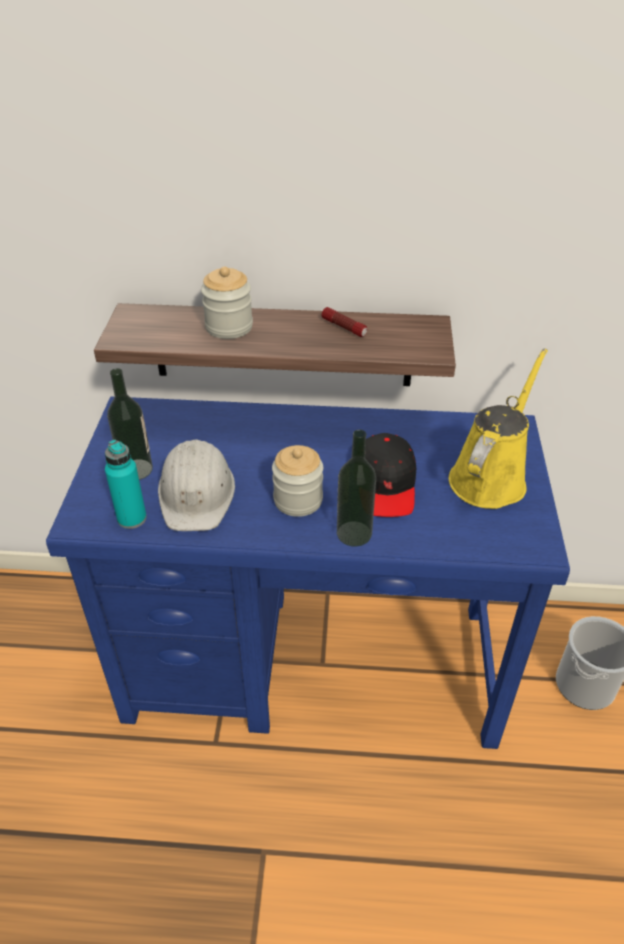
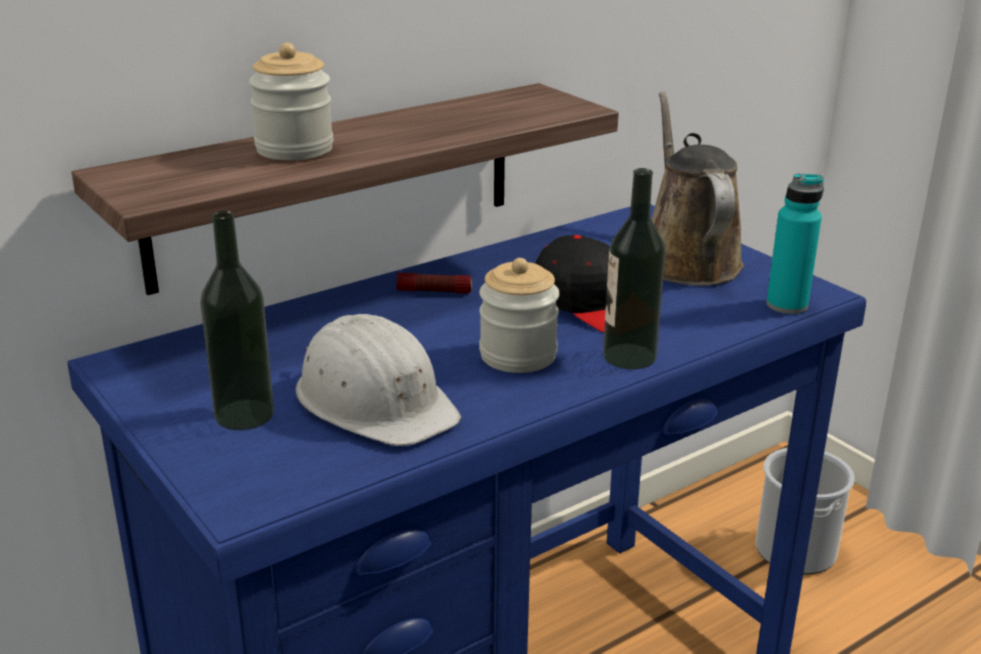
camera: 40 degrees left, 15 degrees down
(132, 518) = (322, 464): turquoise bottle -> turquoise bottle (787, 305)
(344, 327) = (444, 116): flashlight -> flashlight (434, 291)
(490, 477) = (686, 259): yellow watering can -> brown watering can

